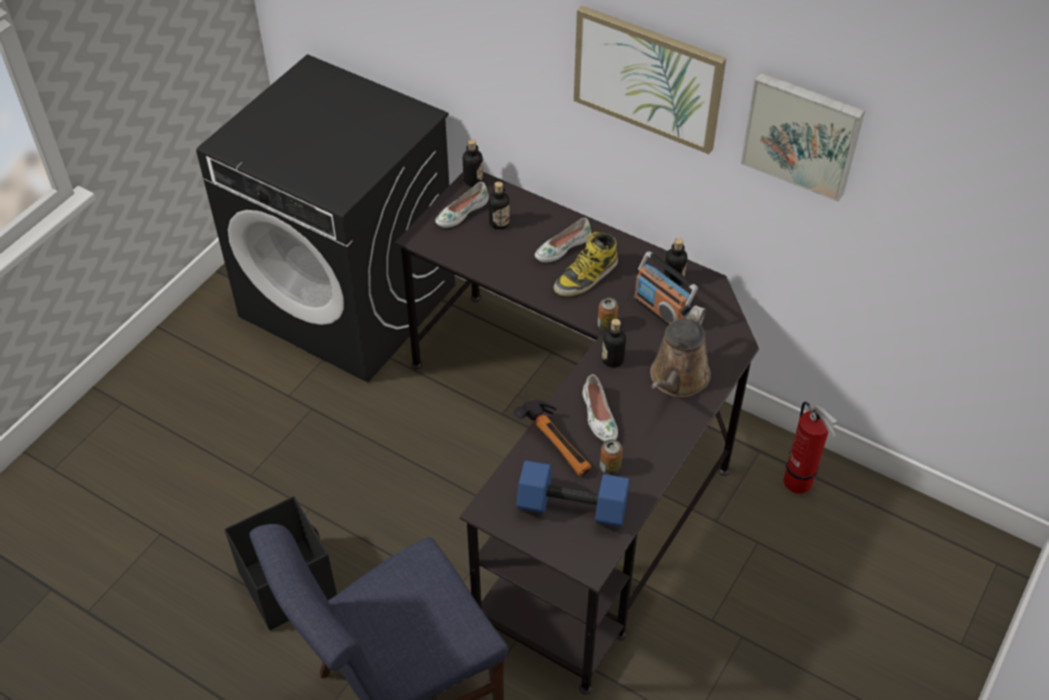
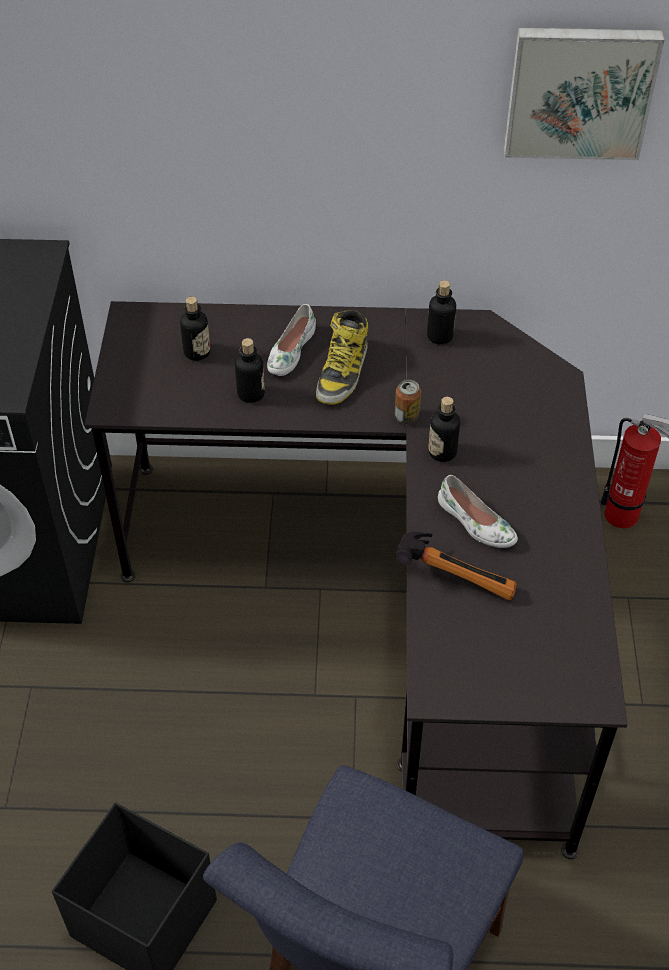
camera: 30 degrees left, 0 degrees up
(461, 212) = (142, 357): white shoe -> none
(473, 180) = (129, 316): bottle -> bottle (251, 394)
(574, 506) = (527, 638): blue dumbbell -> none
(610, 467) = (532, 575): can -> none
(648, 78) = (359, 90): picture -> none
(661, 311) = (452, 375): radio -> none
(677, 379) = (527, 442): brown watering can -> none

